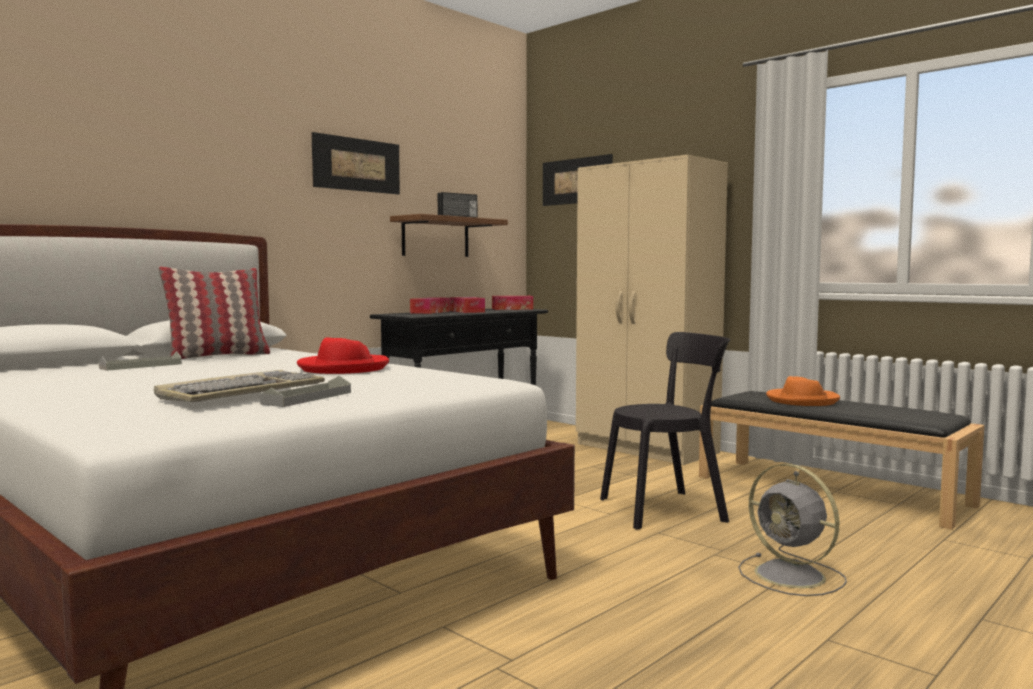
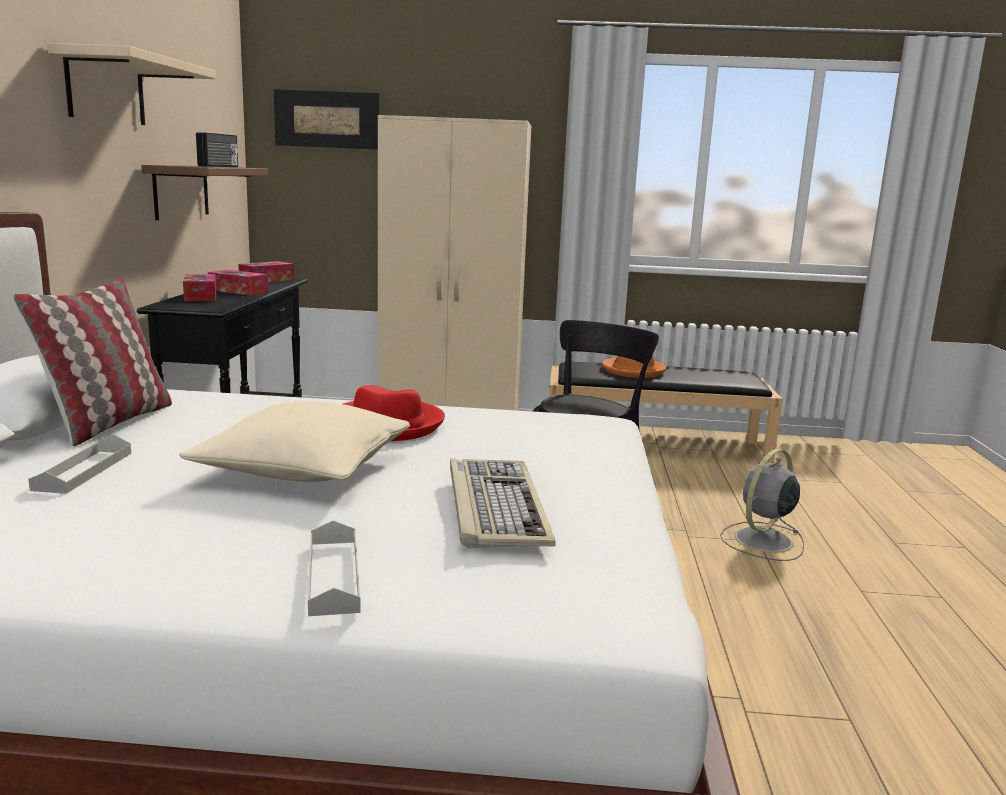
camera: 40 degrees left, 10 degrees up
(227, 375) = (304, 468): none -> beige pillow
(307, 398) = (566, 497): grey tray -> grey tray (333, 575)
(357, 164) = (106, 89): picture -> beige shelf
(792, 576) = (762, 541): grey fan -> grey fan turned 120 degrees clockwise

